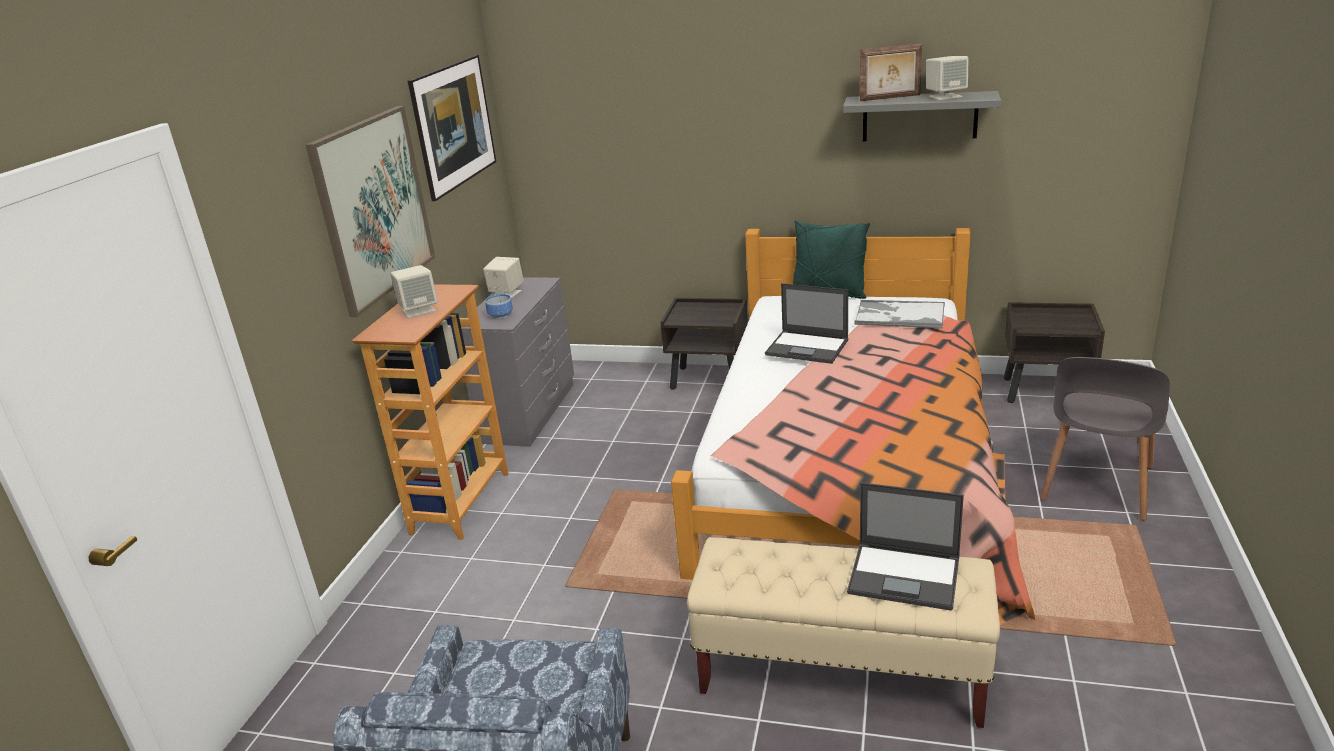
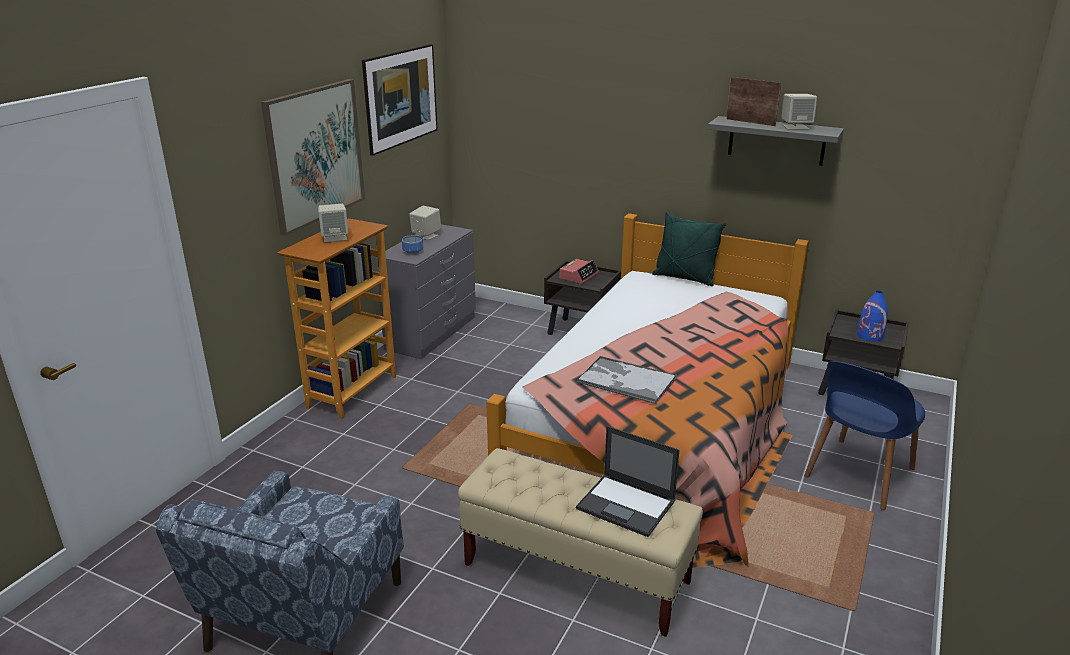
camera: 10 degrees right, 0 degrees up
(699, 313) = (579, 276): none -> alarm clock
(808, 347) = (641, 317): laptop -> none
(890, 98) = (751, 122): picture frame -> picture frame turned 150 degrees counterclockwise
(899, 315) = (730, 304): tray -> tray (625, 380)
(1060, 325) = (870, 336): none -> blue vase
(1096, 485) = (858, 474): grey chair -> blue chair

